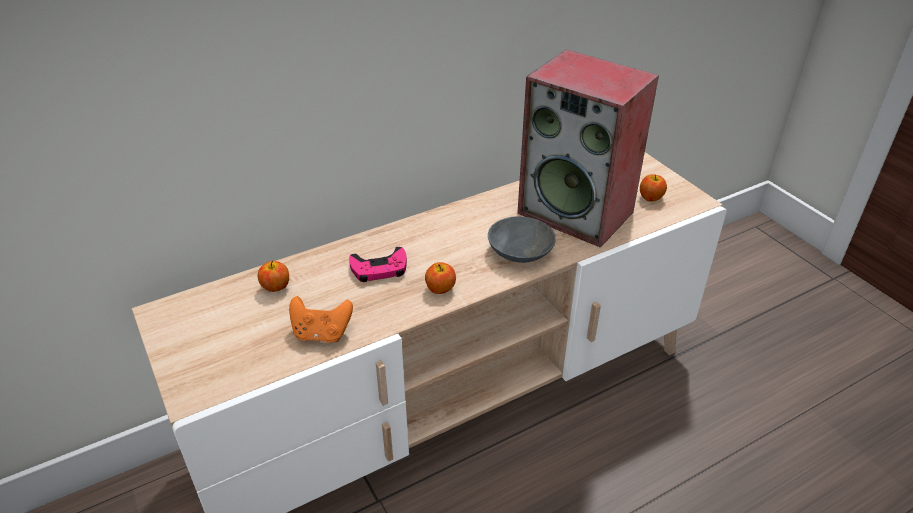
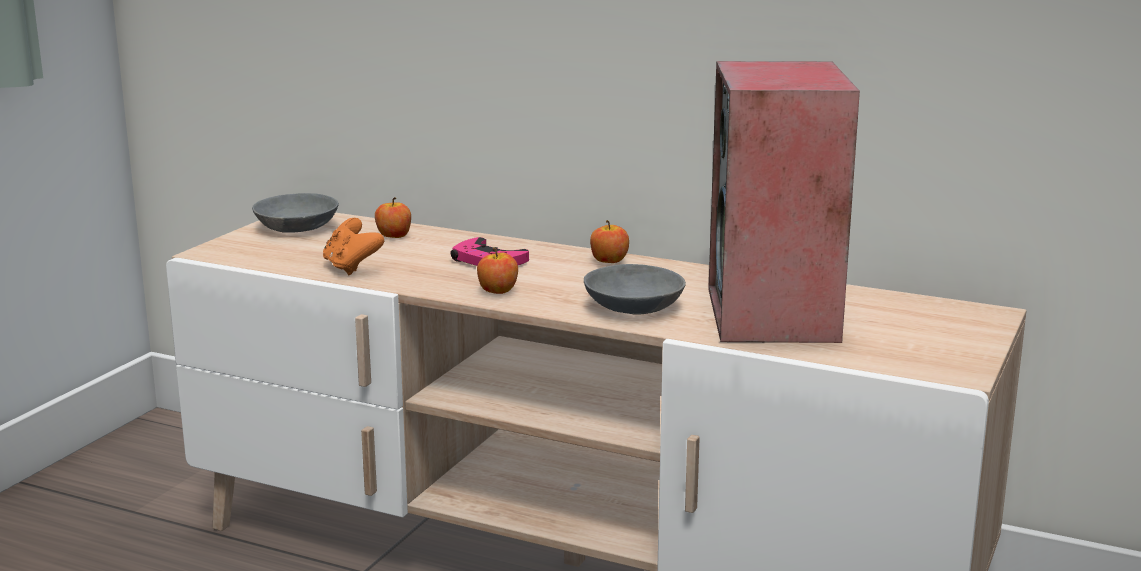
camera: 55 degrees right, 20 degrees down
(191, 326) = (295, 227): none -> grey bowl
(651, 198) = (902, 345): apple -> apple (609, 261)

